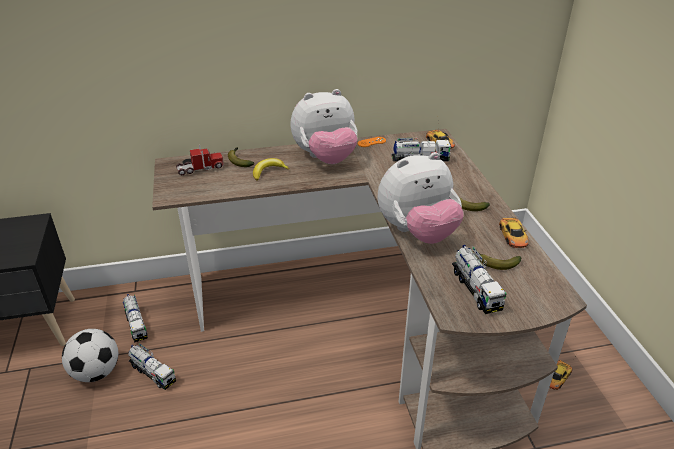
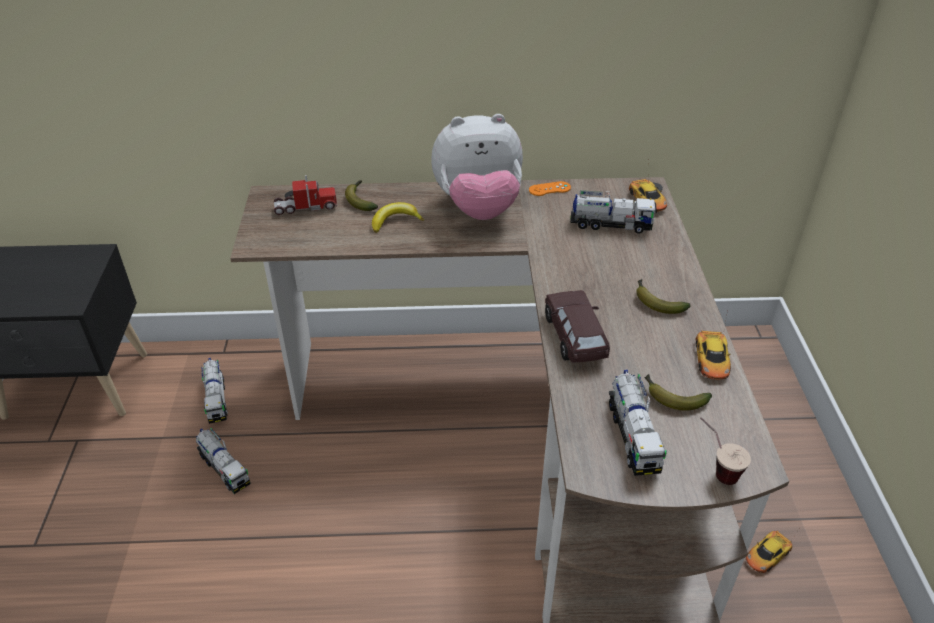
camera: 10 degrees right, 5 degrees up
(96, 372) = (155, 457): football -> none
(417, 232) = (575, 337): plush toy -> brown toy car
(536, 303) = (715, 469): none -> cup

